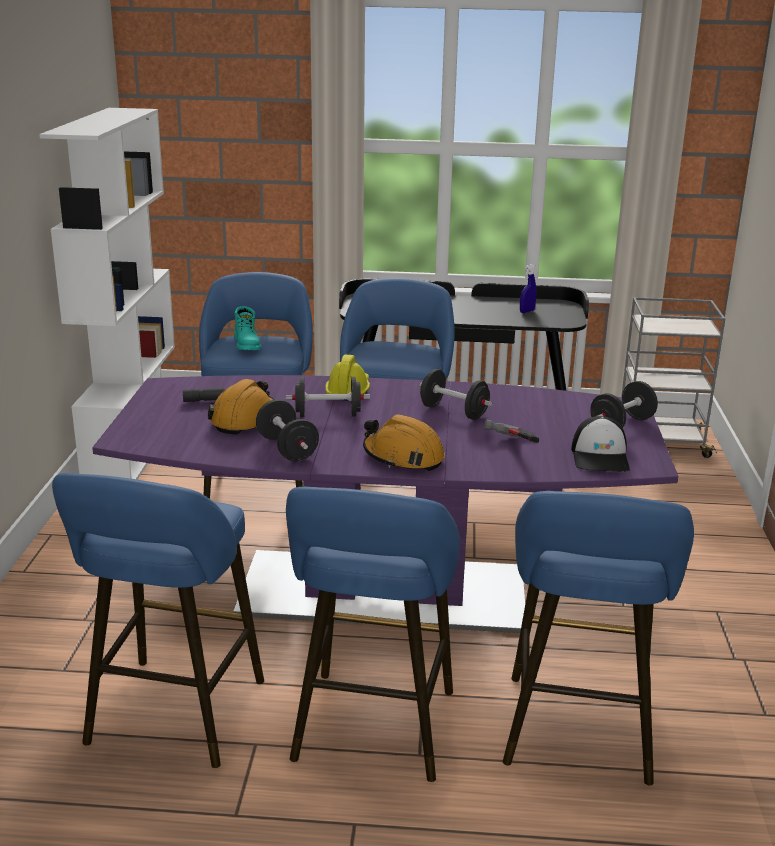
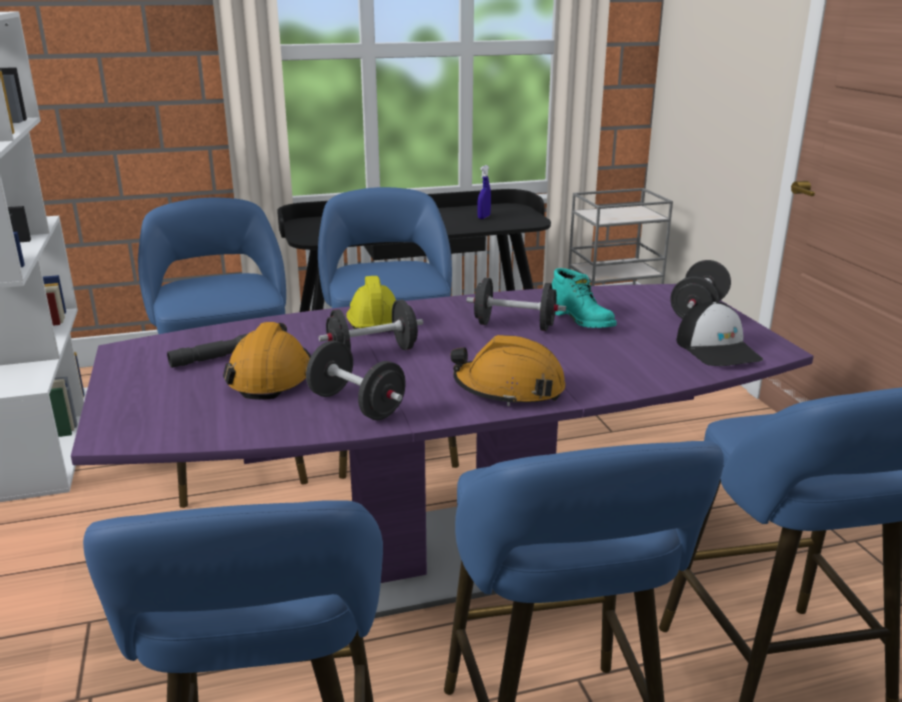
camera: 20 degrees left, 0 degrees up
(247, 344) = (207, 287): turquoise boot -> turquoise boot (581, 320)
(513, 452) = (624, 360): hammer -> none

